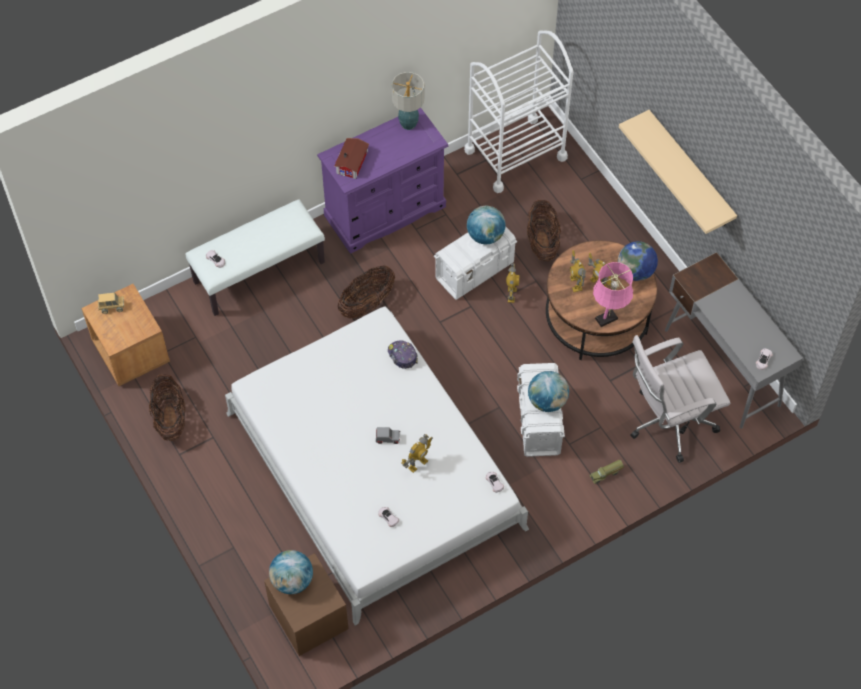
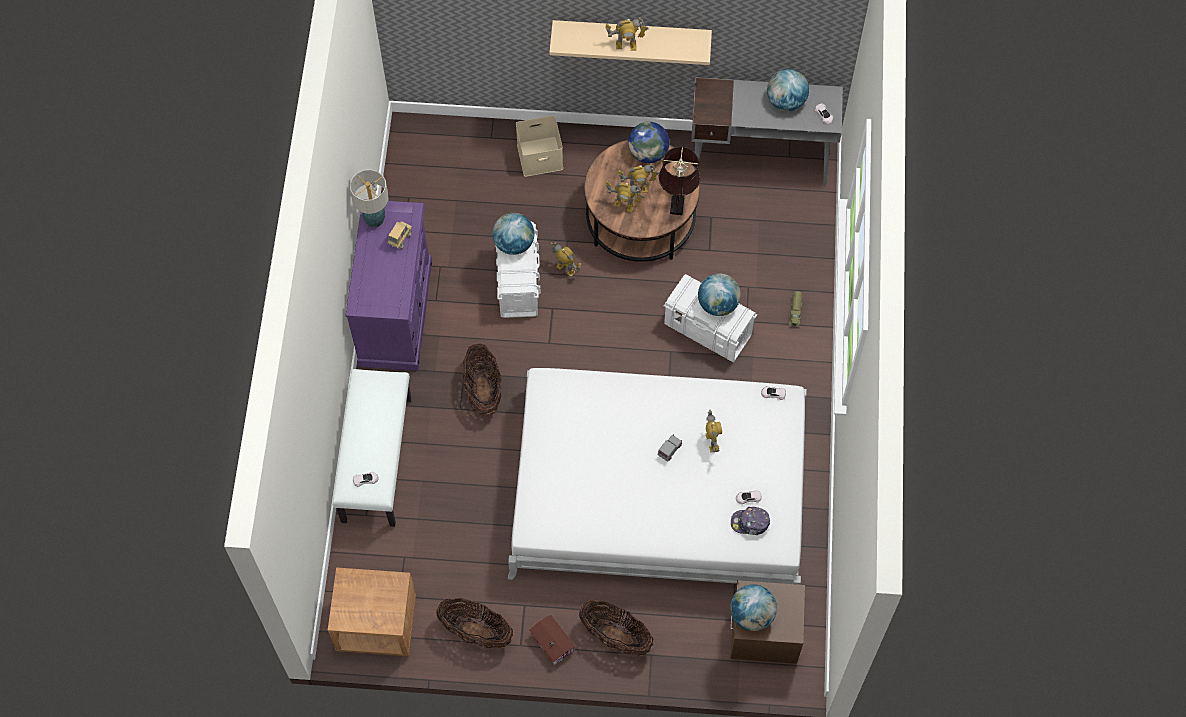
camera: 55 degrees left, 5 degrees up
(112, 307) = (349, 601): toy truck -> toy truck (400, 239)
(353, 162) = (379, 291): toy house -> toy house (552, 641)
(402, 356) = (593, 386): cap -> cap (750, 523)
(515, 154) = (422, 170): white cart -> none
(542, 242) = (532, 210): basket -> basket (615, 635)
(594, 219) = (540, 155): none -> beige storage box
(608, 317) = (677, 203): pink table lamp -> brown table lamp
(668, 423) = (782, 235): white office chair -> none
(669, 168) = (626, 45): none -> toy robot
(751, 326) = (786, 101): none -> globe

